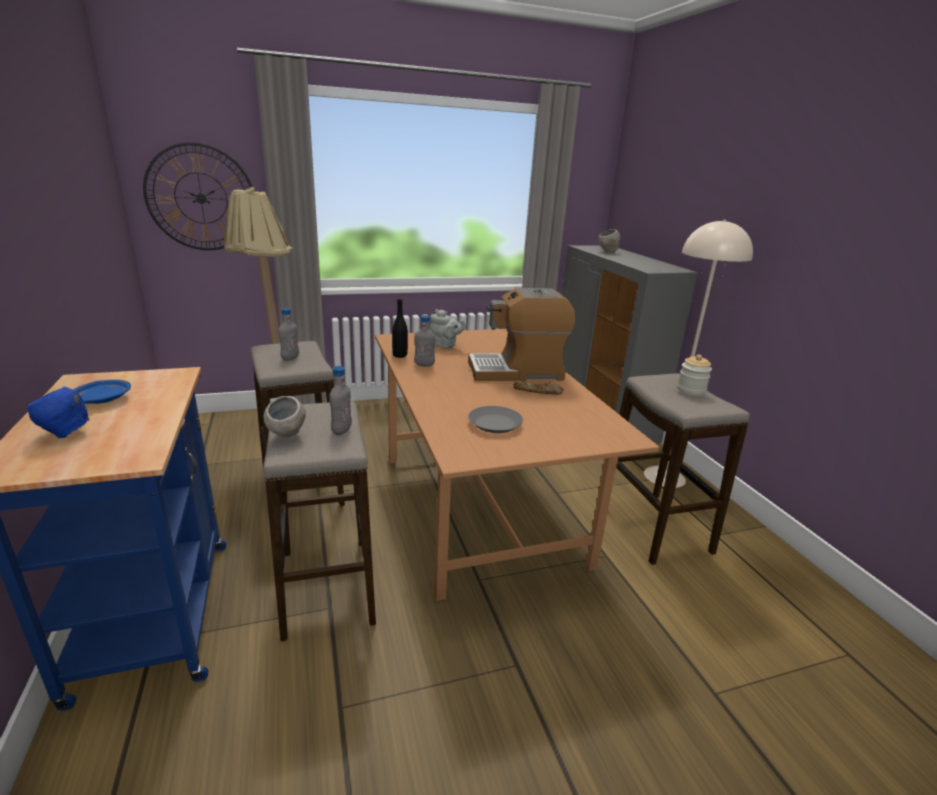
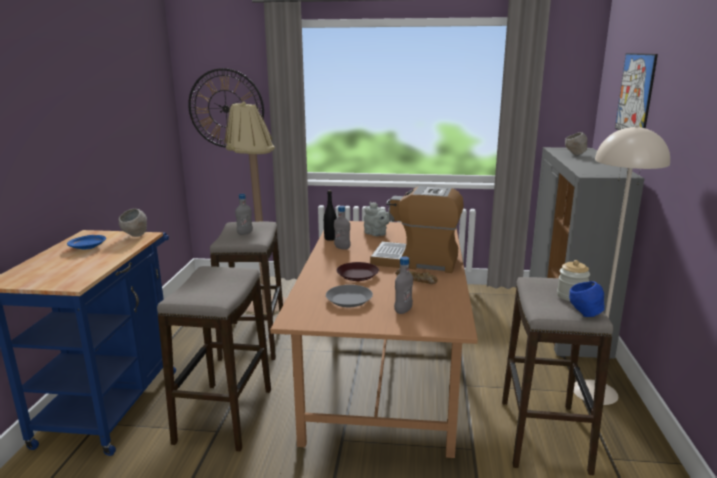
camera: 25 degrees right, 5 degrees down
(65, 434) = (50, 265): blue bowl -> blue bowl (584, 314)
(287, 437) = (188, 287): grey bowl -> grey bowl (135, 236)
(341, 430) = (228, 288): grey bottle -> grey bottle (403, 310)
(474, 394) = (357, 275): none -> brown plate
(674, 191) = (635, 94): none -> picture

